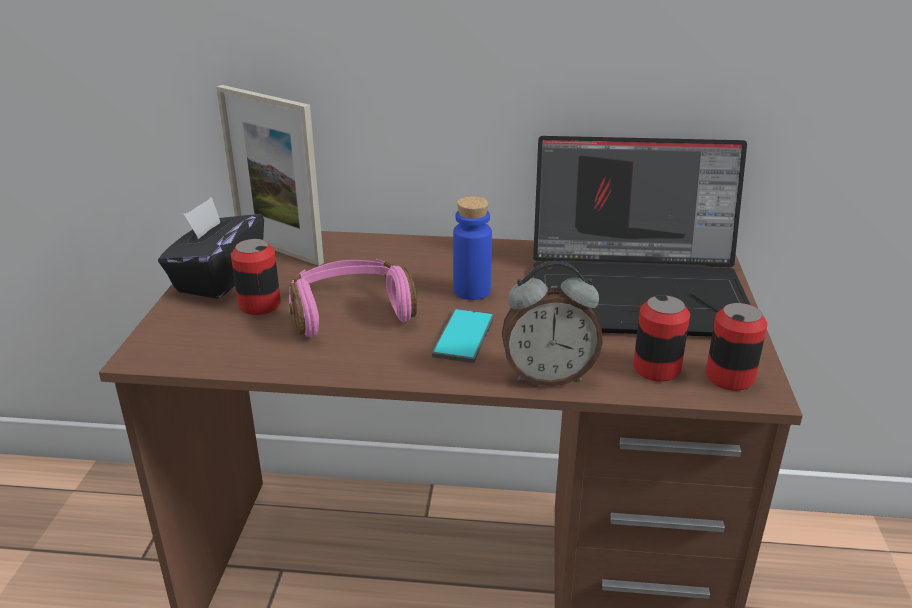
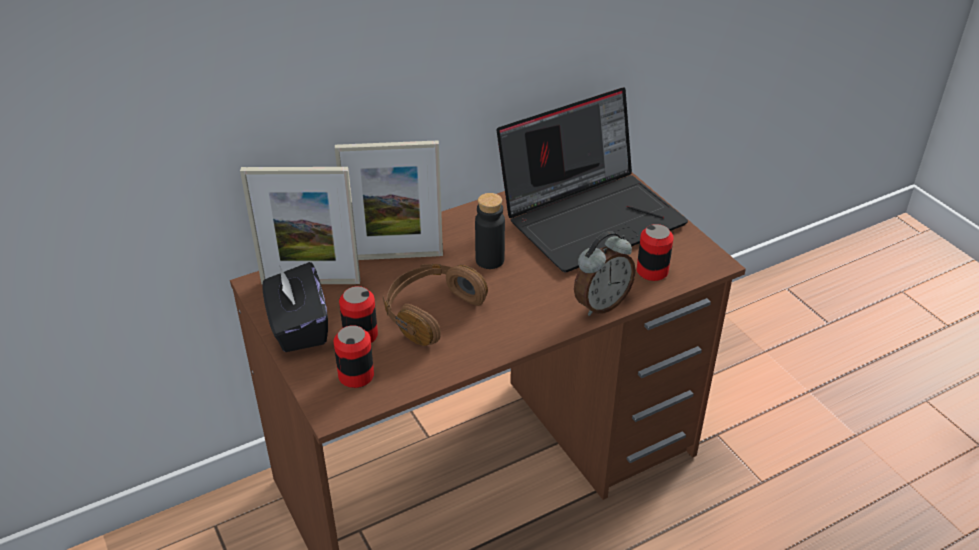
camera: 35 degrees left, 10 degrees up
(351, 312) = (430, 312): pink headphones -> brown headphones
(382, 256) = (395, 256): none -> picture frame
(464, 336) = (524, 298): phone -> none
(471, 291) = (490, 260): blue bottle -> black bottle
(729, 377) = (693, 259): can -> can (356, 376)

